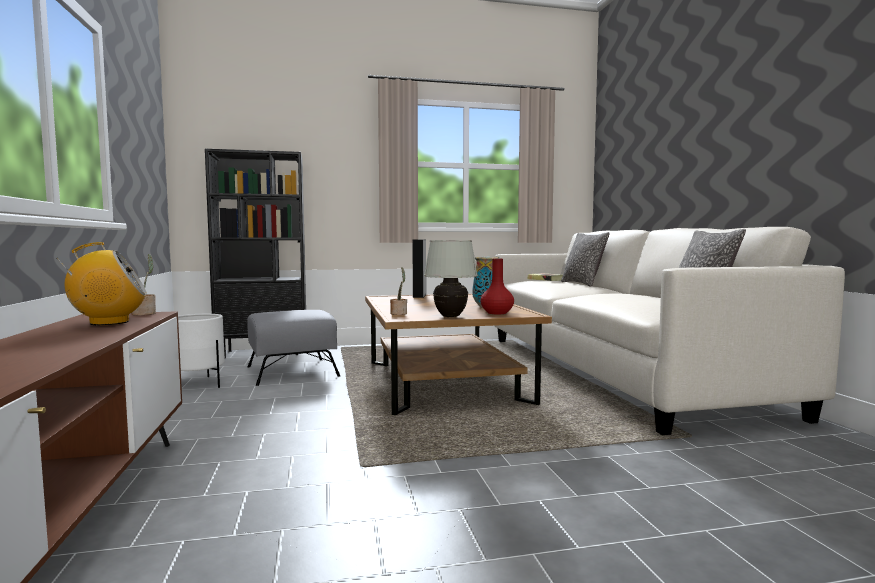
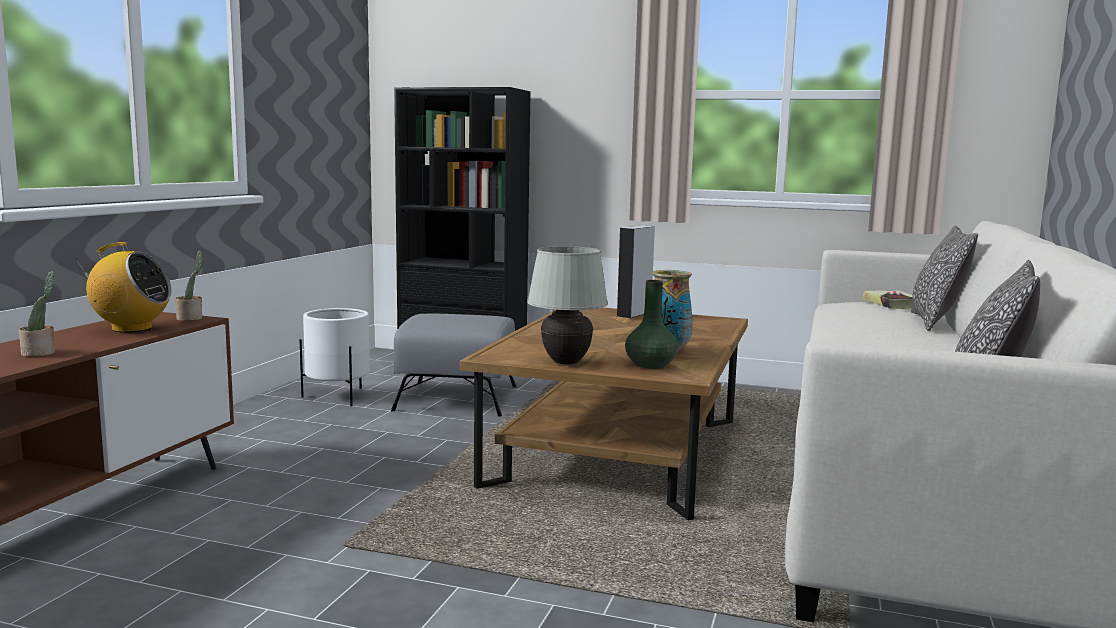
camera: 30 degrees right, 5 degrees up
(399, 313) = (513, 347): potted plant -> potted plant (41, 353)
(496, 313) = (650, 365): red vase -> green vase

